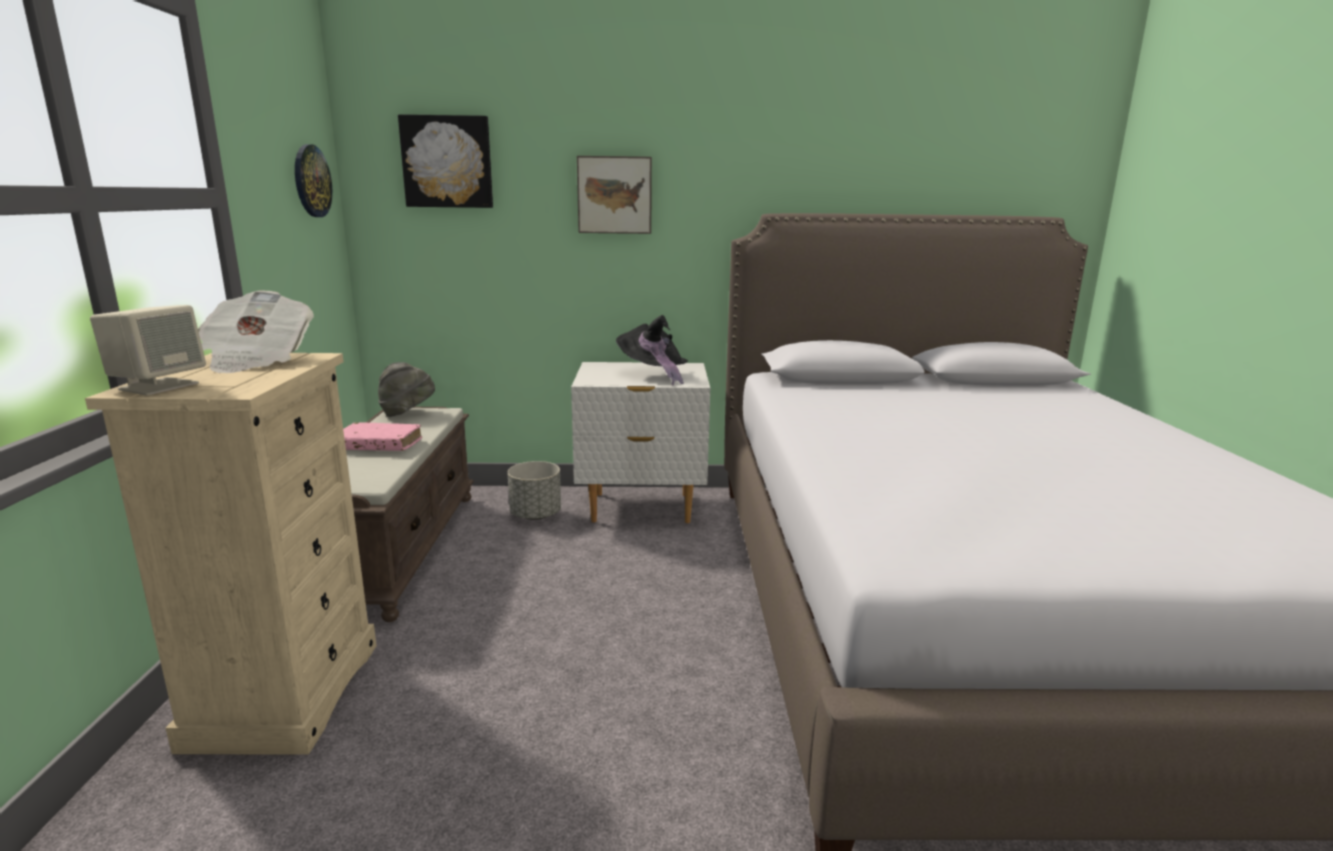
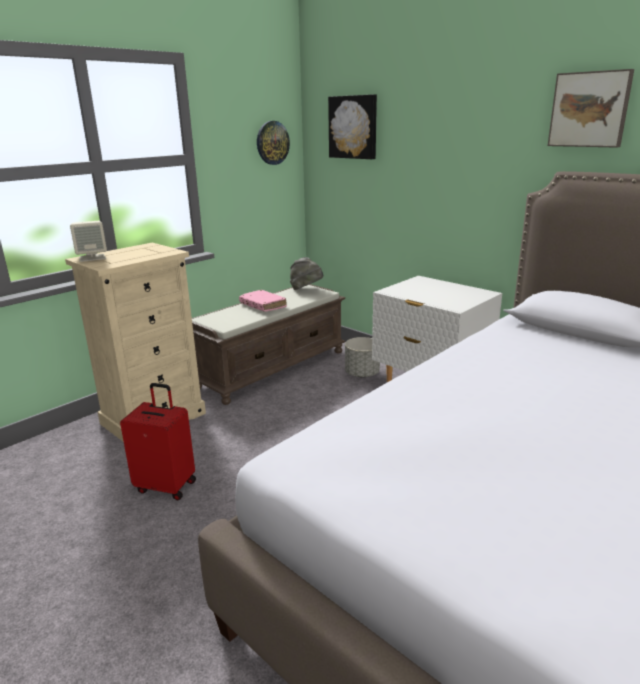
camera: 45 degrees right, 5 degrees up
(257, 360) = (150, 250): newspaper -> none
(468, 768) = (167, 485): none -> red suitcase
(615, 195) = (451, 151): picture -> picture (589, 109)
(653, 374) = (442, 294): black hat -> none

